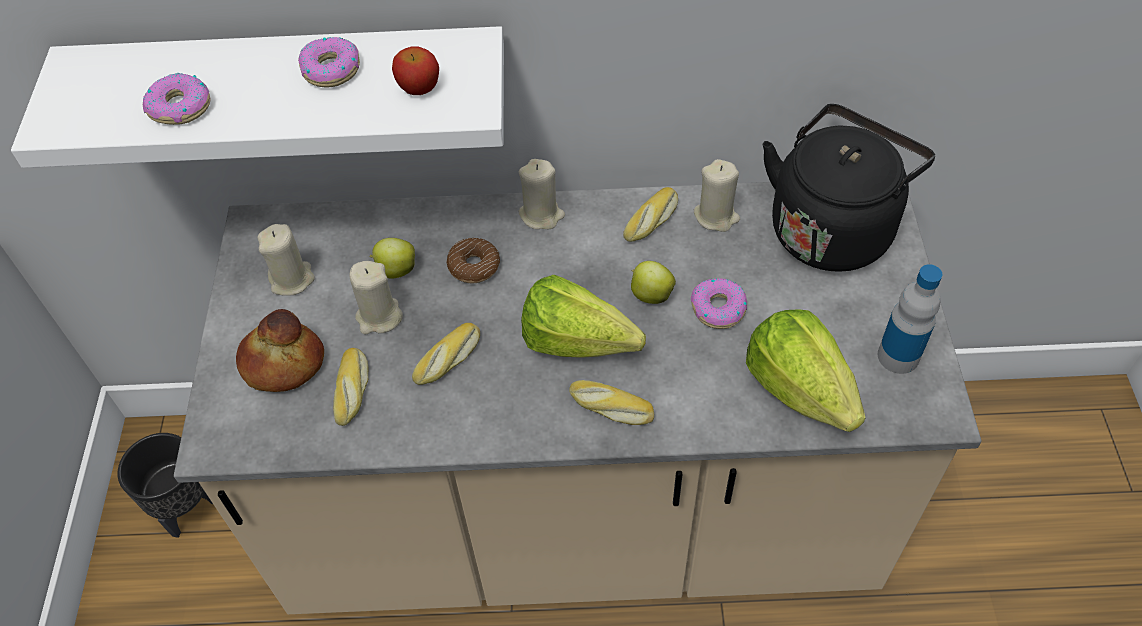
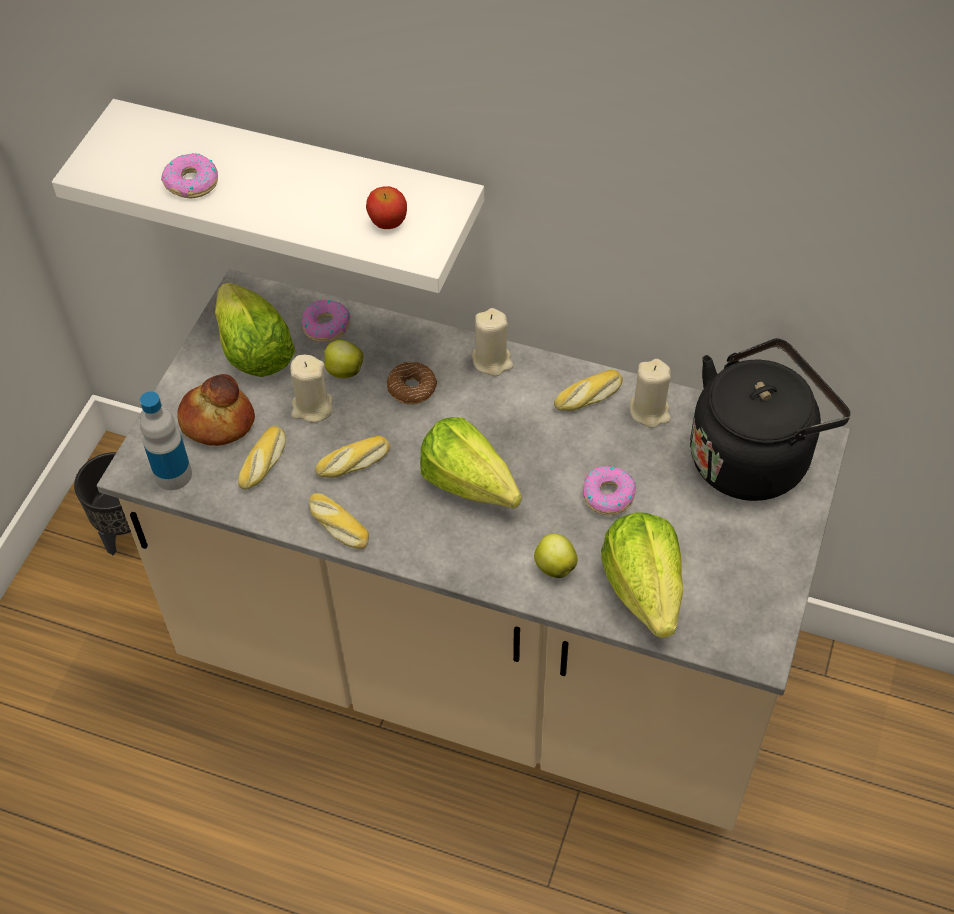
camera: 20 degrees right, 0 degrees up
(292, 279) = (254, 351): beige candle -> lettuce
(331, 69) = (324, 184): donut -> donut (326, 326)
(610, 408) = (470, 550): bread -> bread (337, 526)
(650, 294) = (554, 463): apple -> apple (554, 566)
(898, 356) = (749, 591): bottle -> bottle (173, 475)

